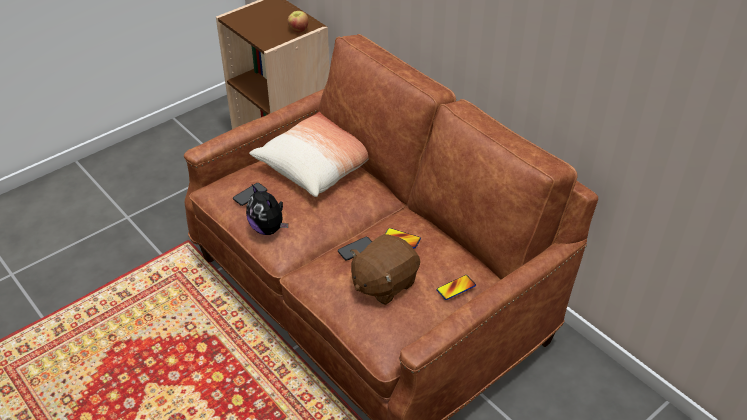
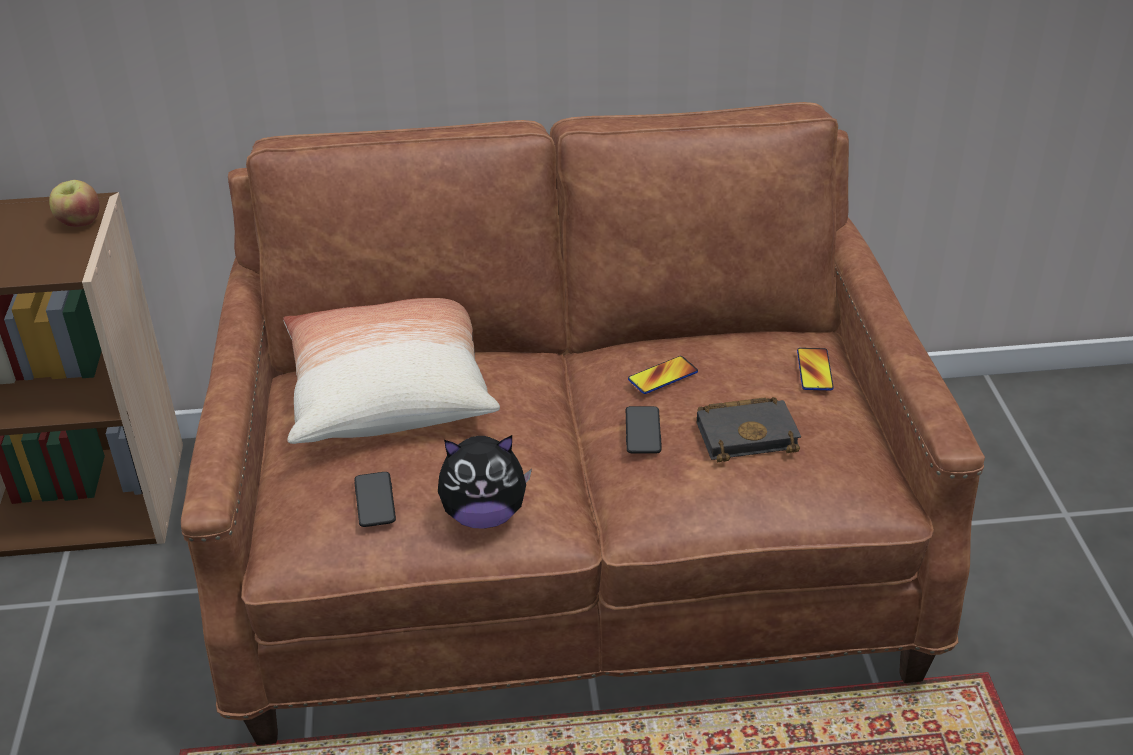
camera: 55 degrees left, 5 degrees down
(383, 283) = (748, 433): brown plush toy -> black book

